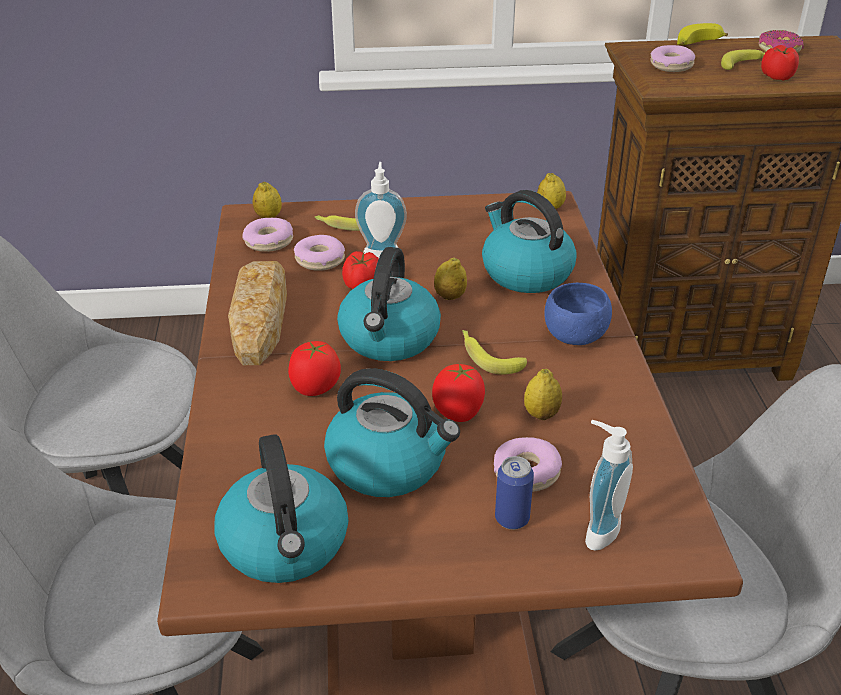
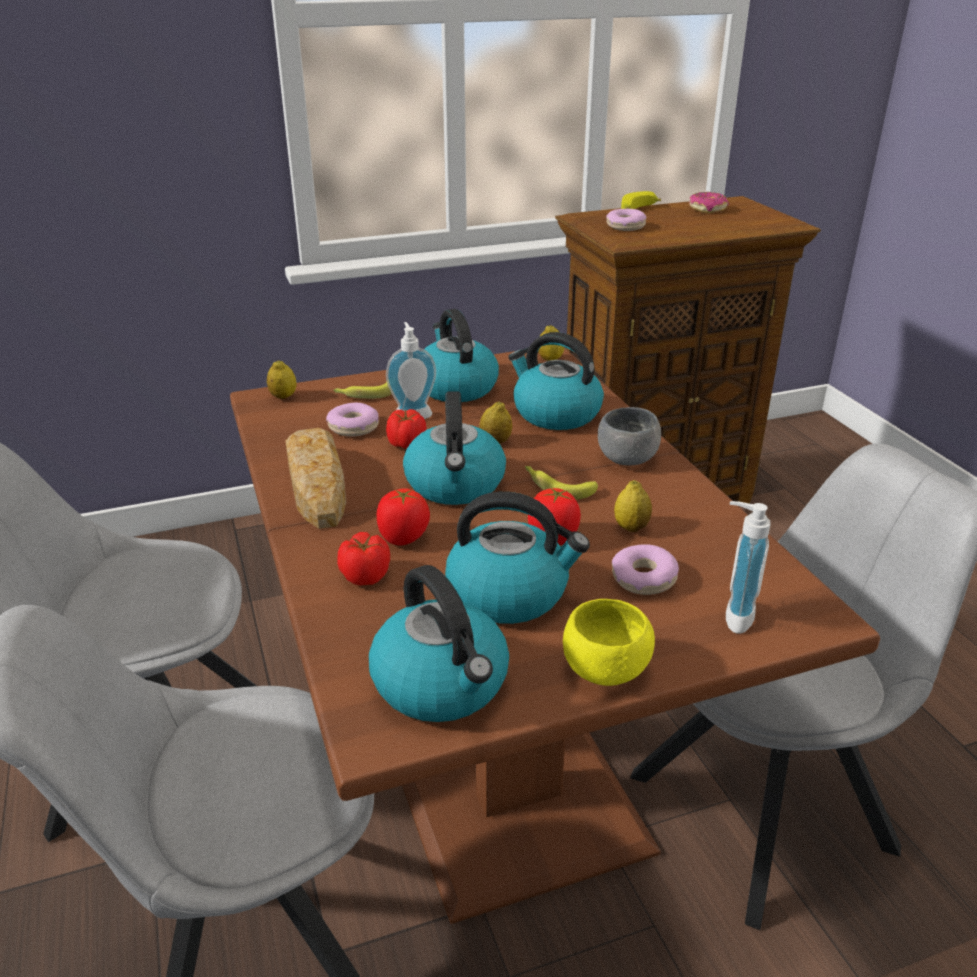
camera: 15 degrees left, 5 degrees down
(268, 242) = (294, 418): donut -> none
(438, 228) = (455, 387): none -> kettle
(442, 560) = (605, 669): none -> yellow bowl
(512, 519) = (651, 620): can -> none
(575, 336) = (627, 458): blue bowl -> grey bowl
(746, 65) = (688, 221): banana -> none
(778, 77) = (719, 227): tomato -> tomato (366, 575)

